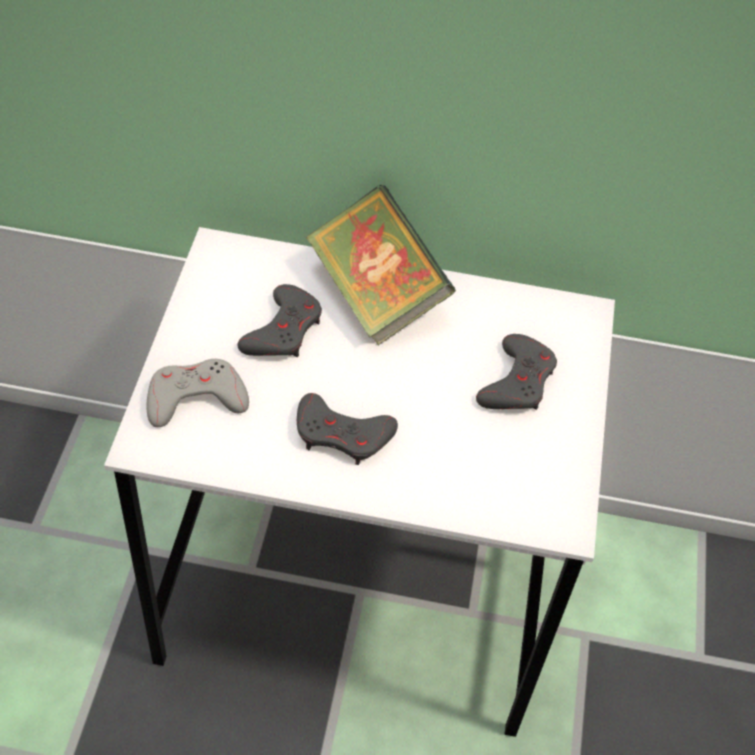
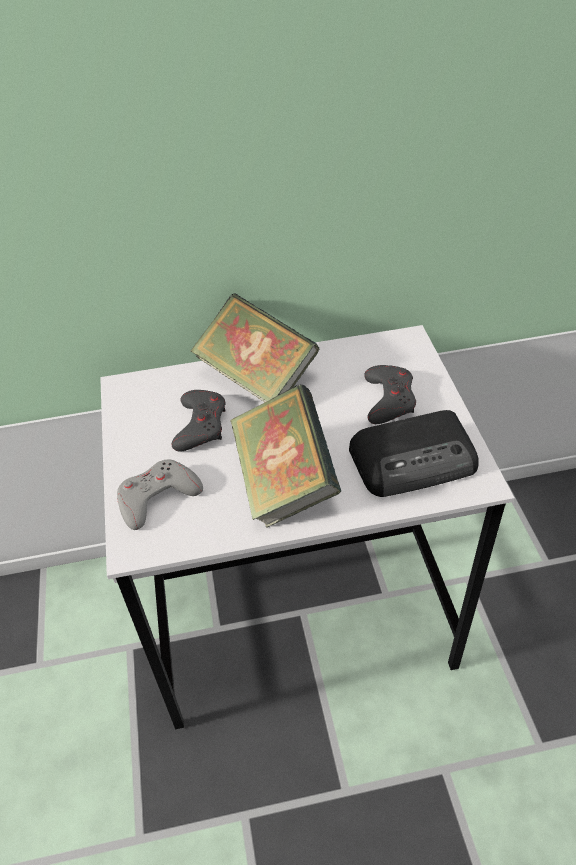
camera: 15 degrees left, 5 degrees down
(342, 434) = (284, 481): grey game controller -> book
(504, 468) = (415, 460): none -> radio

